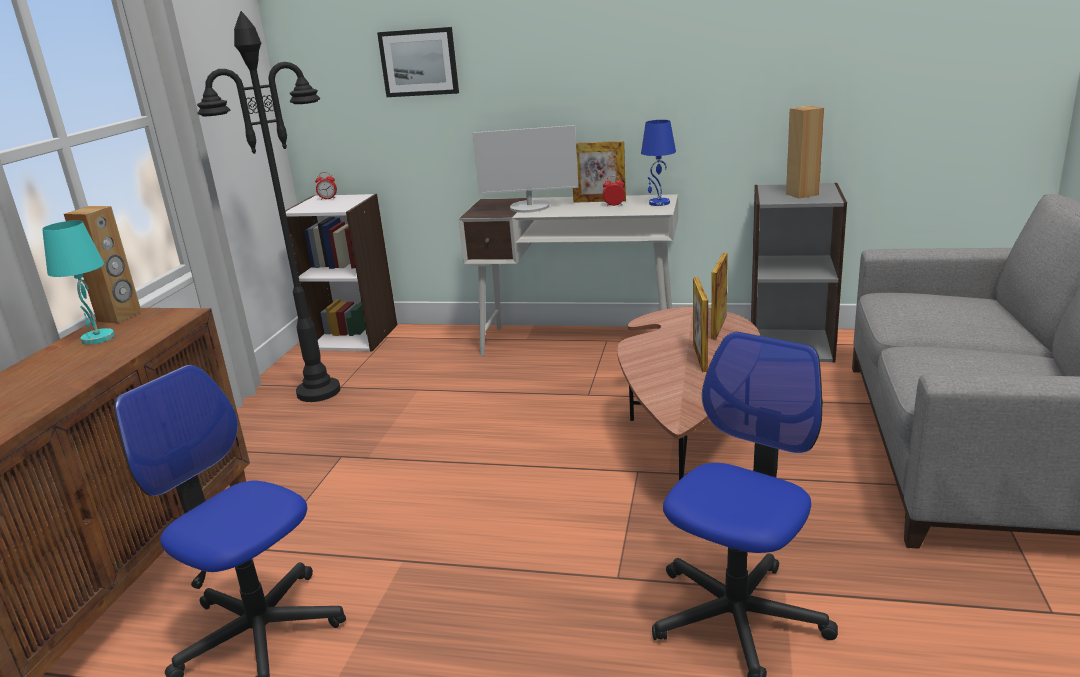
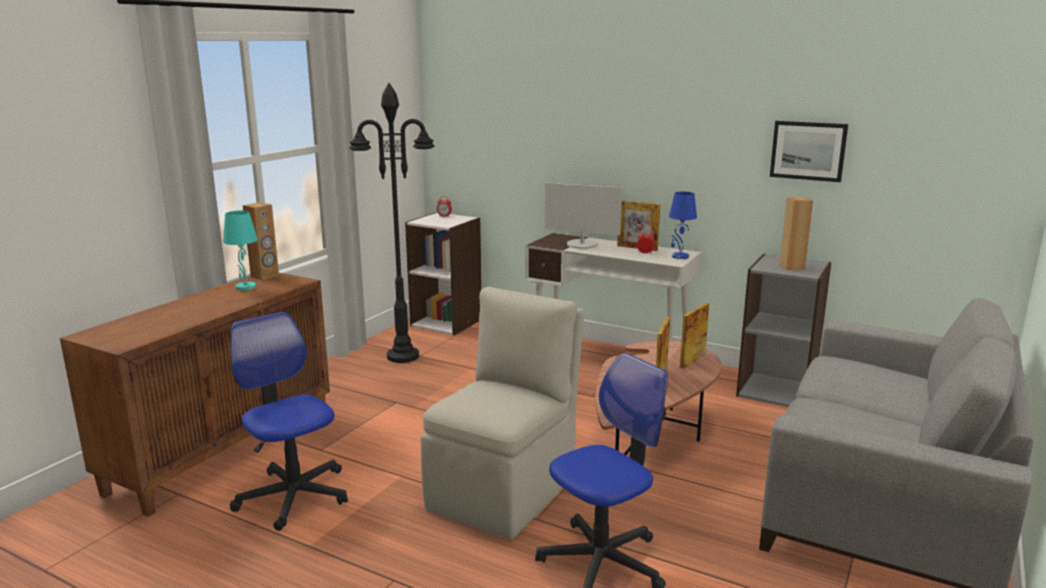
camera: 15 degrees right, 5 degrees down
(419, 62) = (522, 125): picture -> picture (808, 150)
(554, 547) = (505, 490): none -> beige chair

